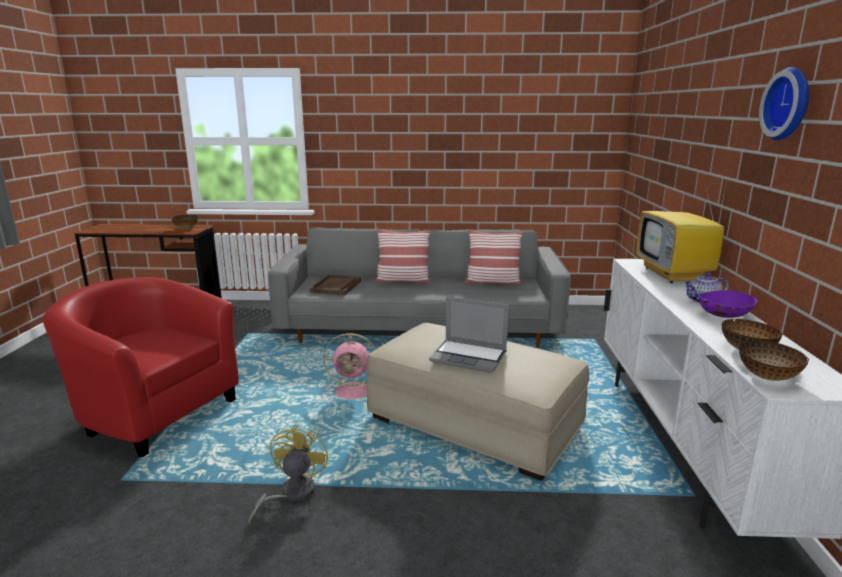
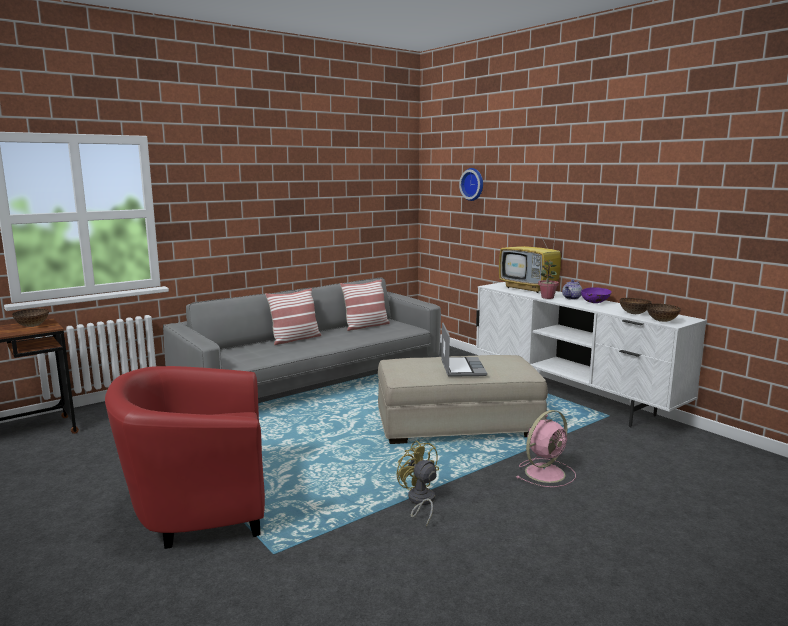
camera: 40 degrees left, 5 degrees down
(336, 286) = (249, 355): brown tray -> none
(354, 391) = (344, 435): pink fan -> pink fan (546, 472)
(469, 357) = (461, 368): laptop -> laptop turned 75 degrees counterclockwise
(667, 292) = (547, 297): none -> potted plant
(790, 104) = (605, 175): wall clock -> wall clock (473, 184)

